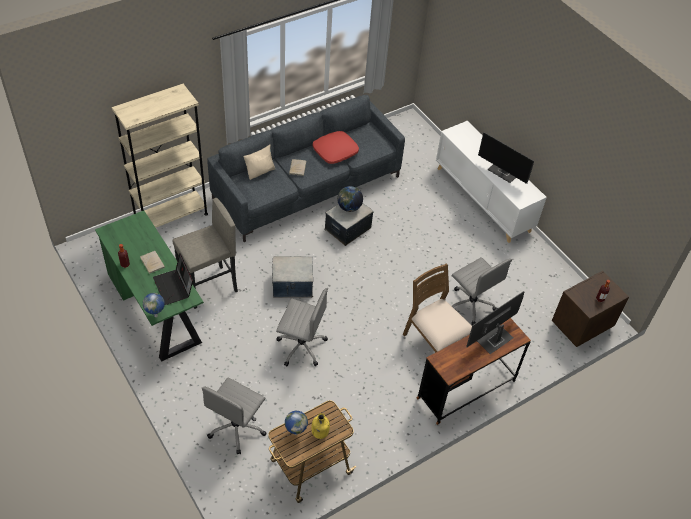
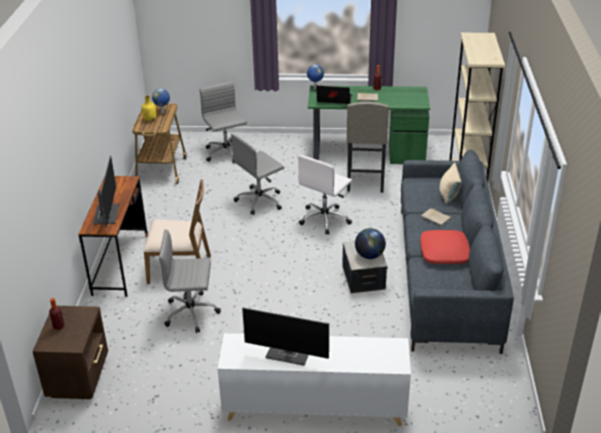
camera: 130 degrees right, 15 degrees down
(292, 286) = (325, 219): storage box -> white office chair
(504, 172) = (289, 353): monitor -> monitor turned 150 degrees counterclockwise

